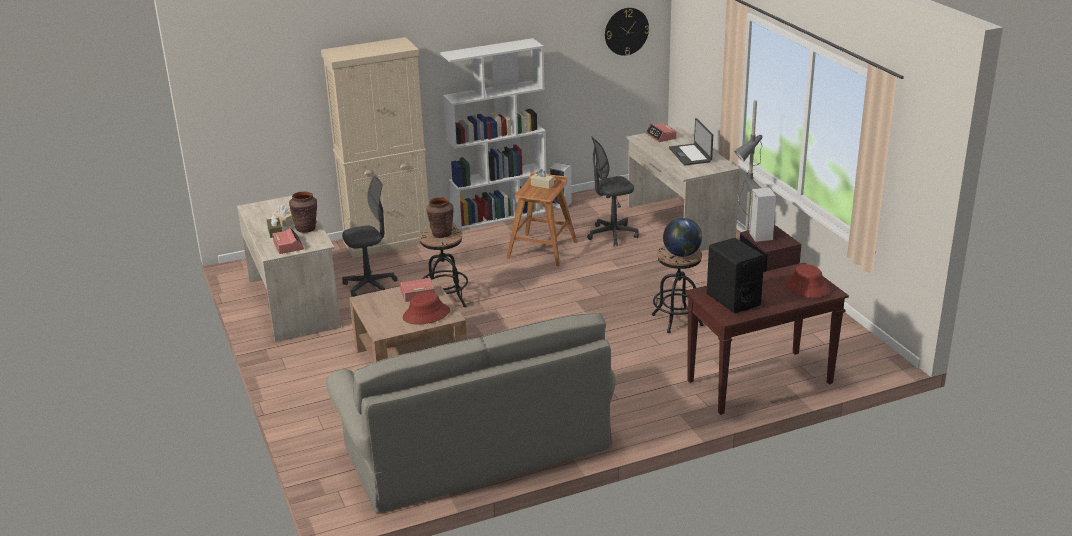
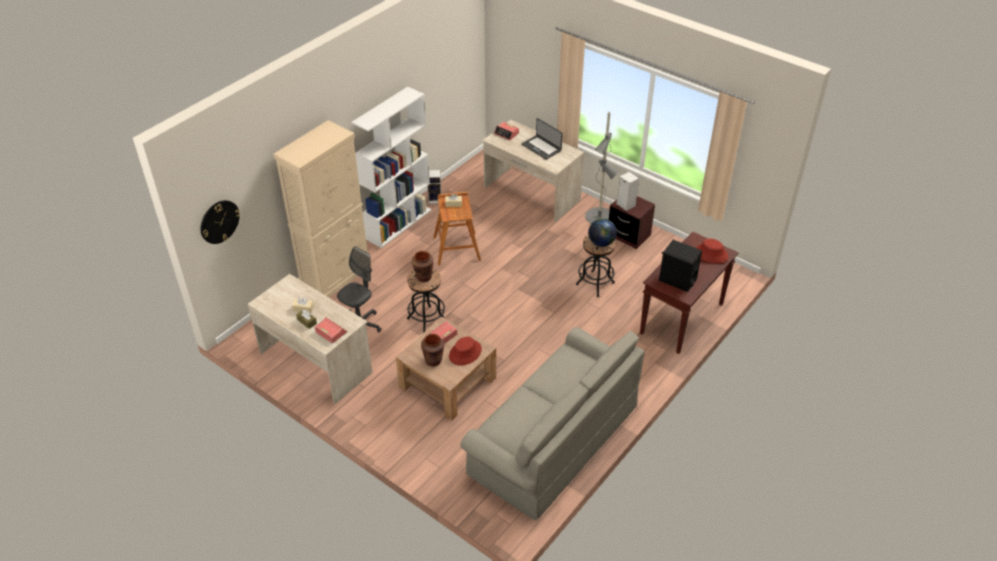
camera: 30 degrees left, 15 degrees up
(306, 229) = (328, 310): brown vase -> brown vase (433, 360)
(612, 235) = (494, 218): grey office chair -> none
(626, 31) = (460, 56): wall clock -> wall clock (219, 221)

